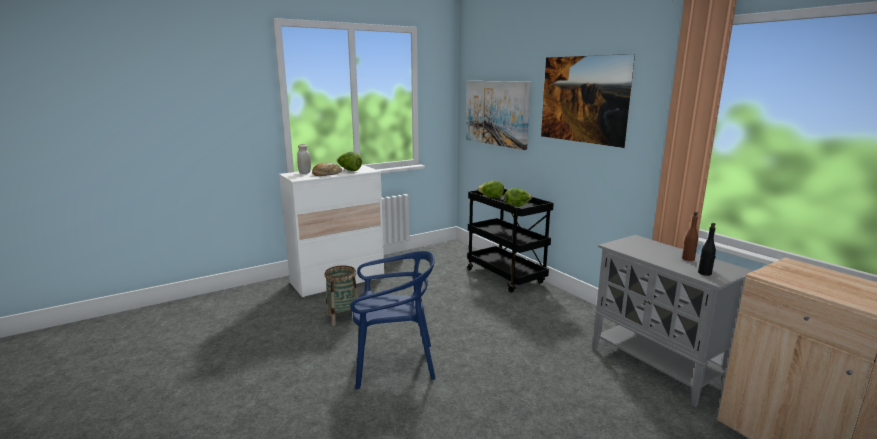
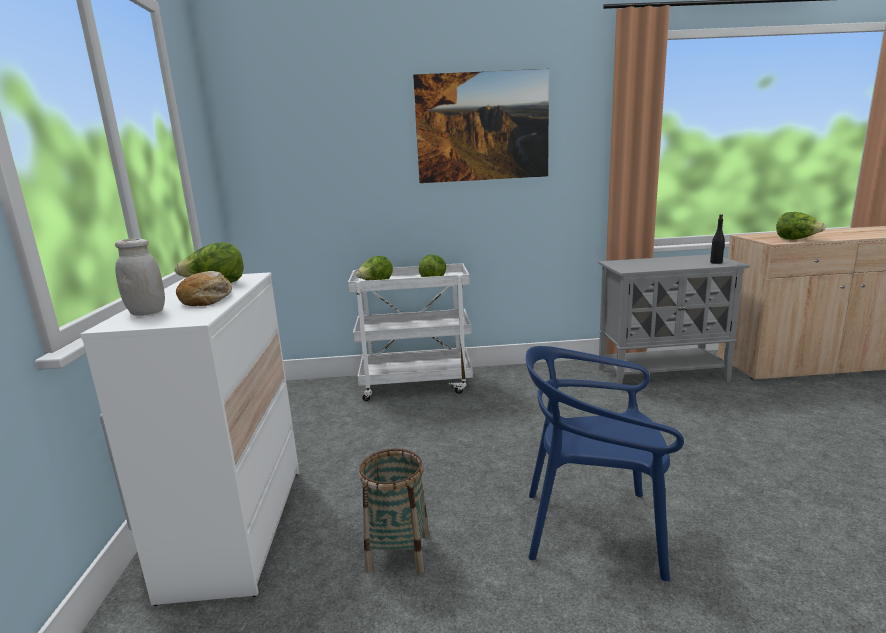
camera: 60 degrees left, 0 degrees up
(394, 364) = (593, 529): blue chair -> blue chair turned 105 degrees counterclockwise
(496, 113) = (322, 162): picture -> none
(506, 277) = (417, 384): black cart -> white cart
(688, 259) = (678, 260): brown bottle -> none
(805, 285) = (796, 240): none -> lettuce

